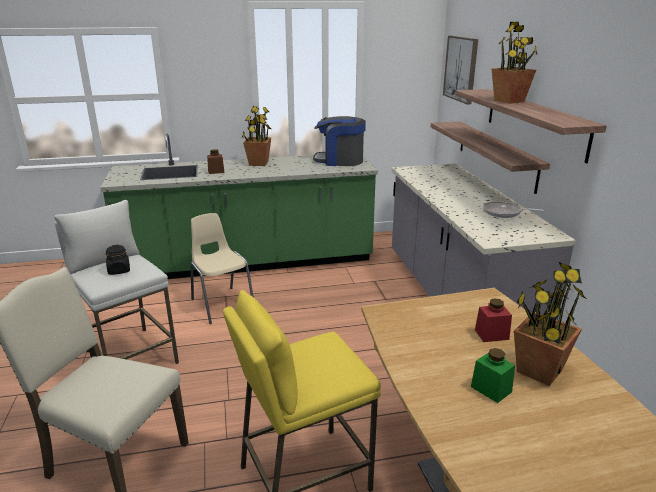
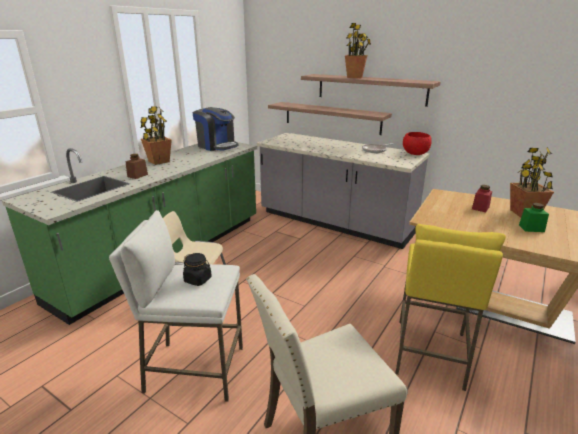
camera: 45 degrees left, 0 degrees up
(339, 161) = (217, 146): coffee machine -> coffee machine turned 105 degrees counterclockwise
(461, 69) = (275, 63): picture -> none
(547, 234) = (415, 154): none -> red bowl

